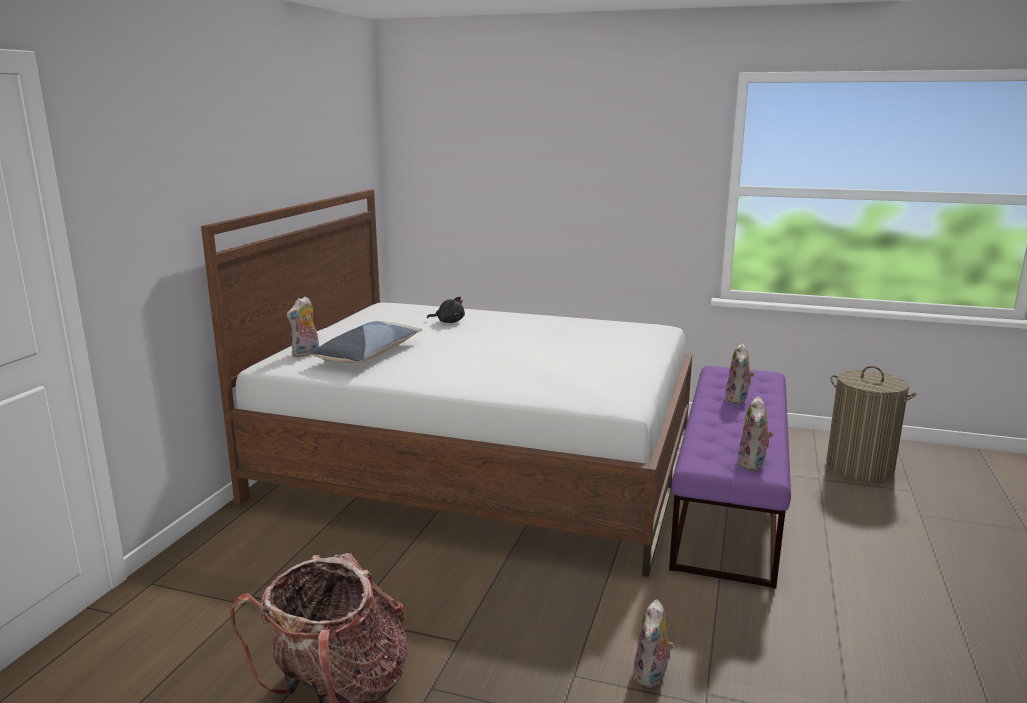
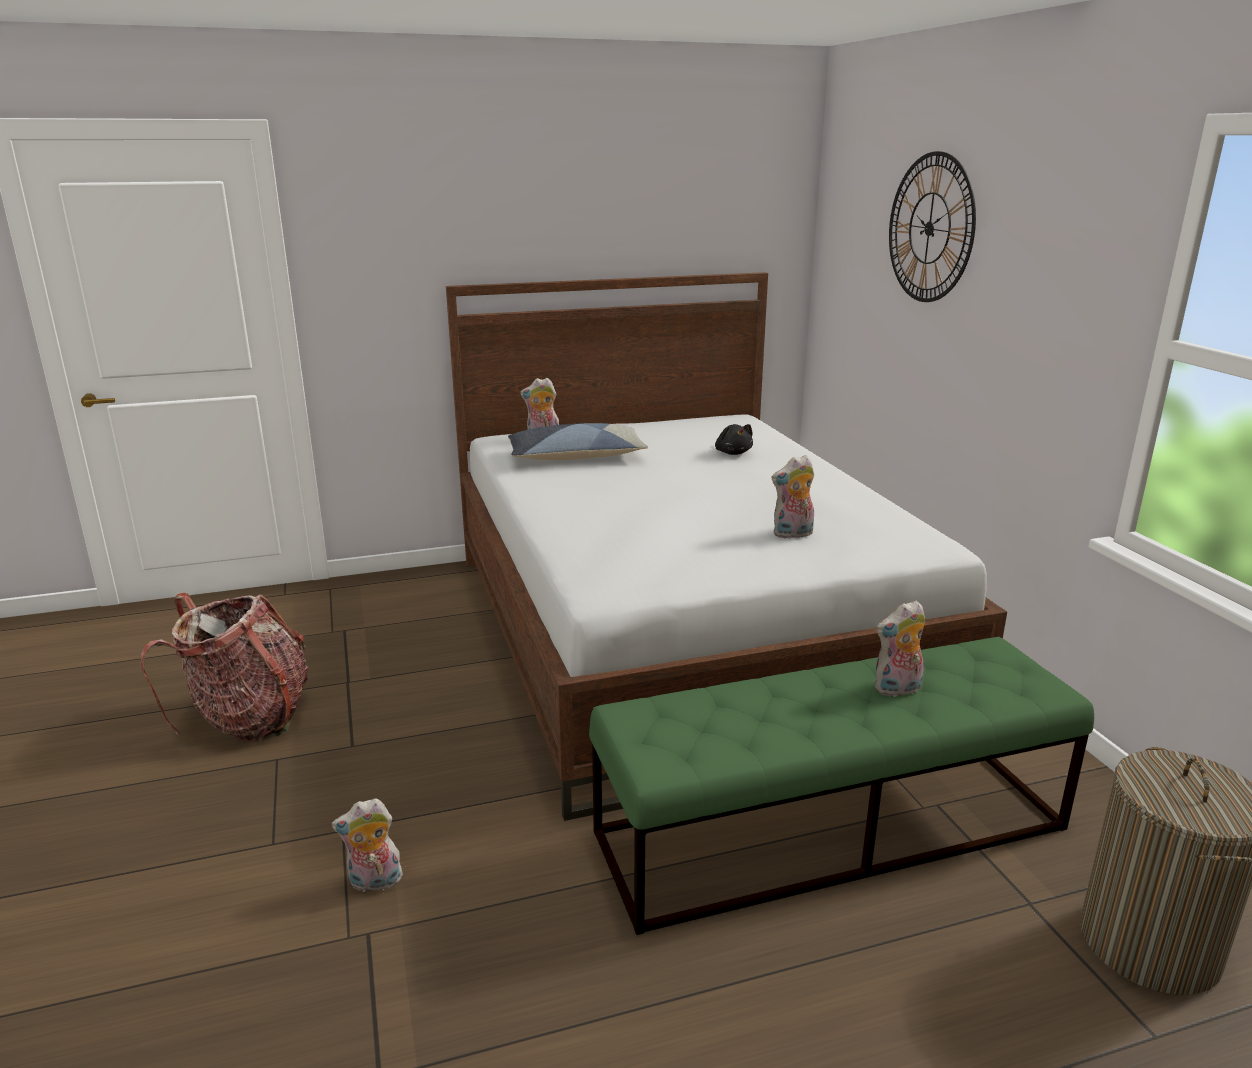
camera: 55 degrees right, 5 degrees up
(524, 144) = (930, 228): none -> wall clock
(729, 500) = (832, 830): purple bench -> green bench
(753, 464) = (673, 751): plush toy -> plush toy (792, 534)

